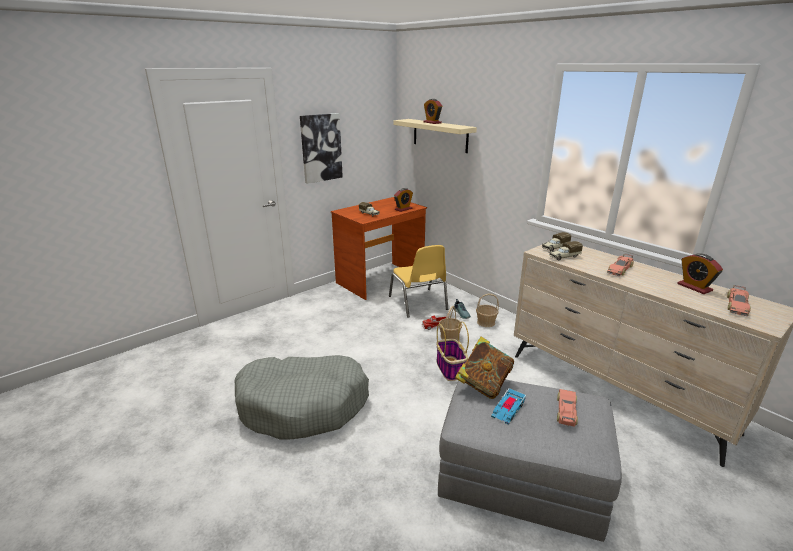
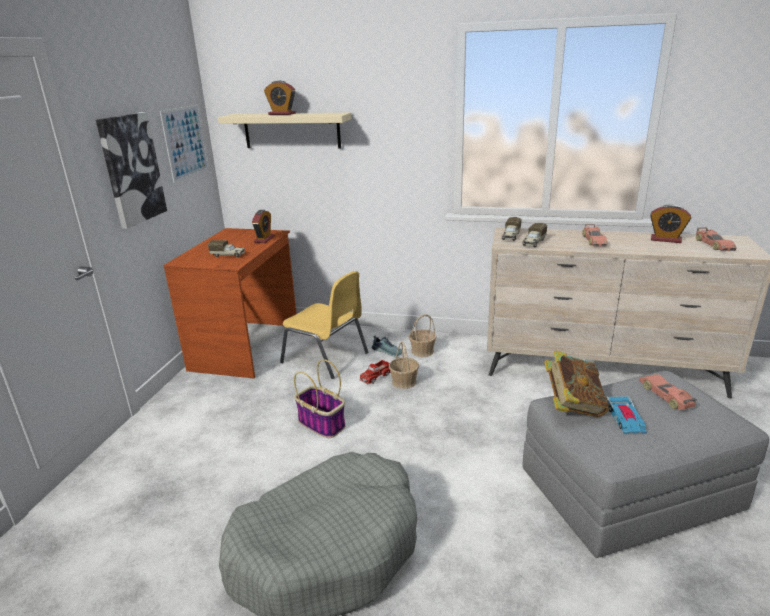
camera: 35 degrees left, 0 degrees up
(371, 135) = (185, 142): none -> picture
(451, 369) = (445, 416): basket -> basket (322, 424)

